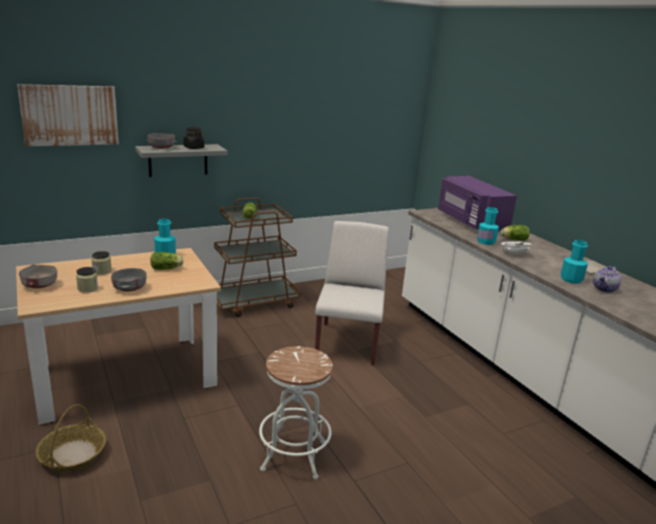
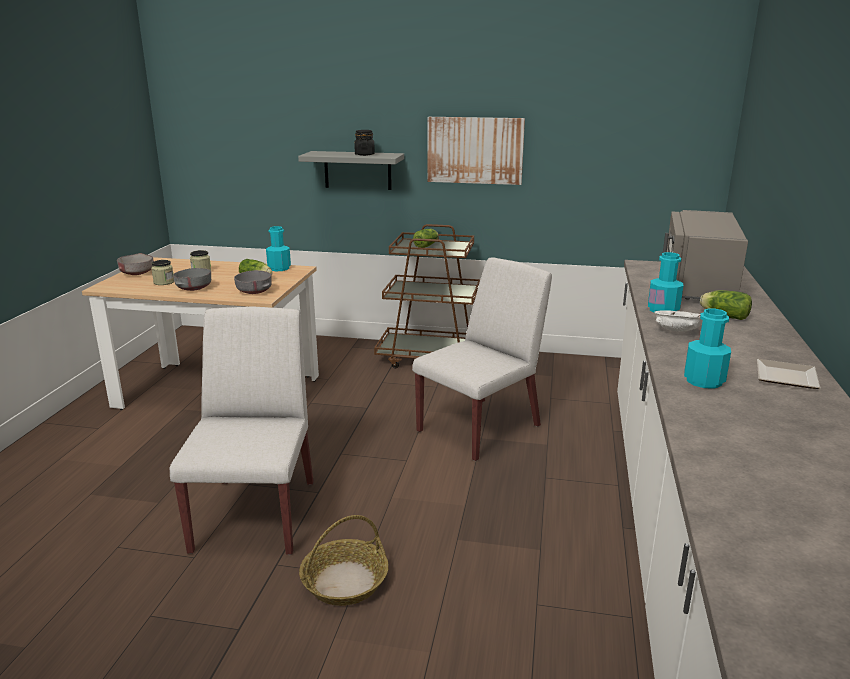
camera: 40 degrees right, 0 degrees up
(70, 115) = (248, 114): picture -> picture (475, 150)
(72, 455) = (99, 439): basket -> basket (345, 581)
(161, 148) = (330, 153): grey bowl -> grey bowl (254, 292)
(293, 455) = (255, 514): white stool -> white chair
(470, 222) = (696, 285): purple microwave -> grey microwave
(604, 289) = (742, 407): teapot -> none

